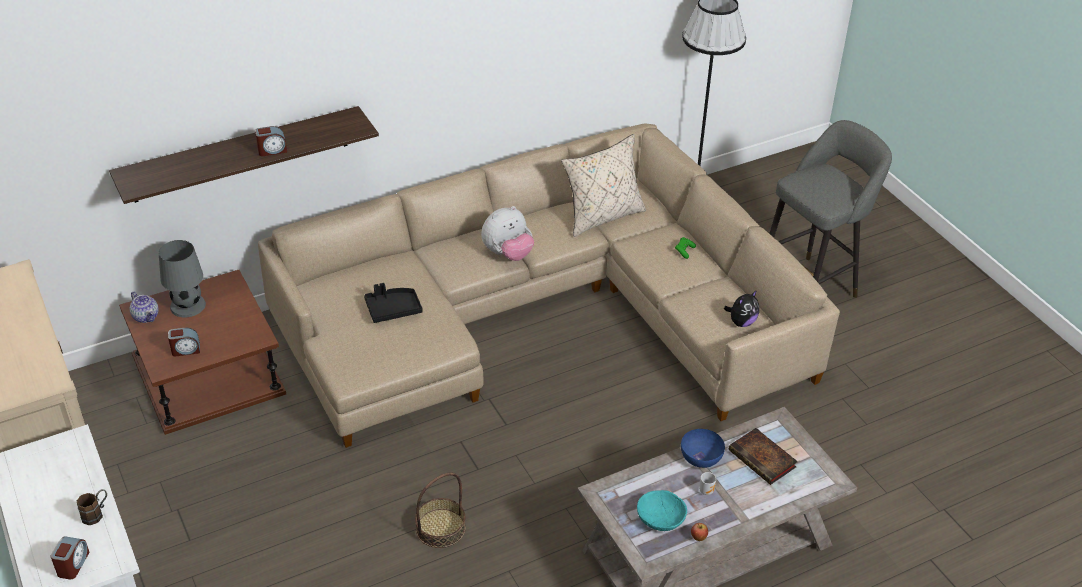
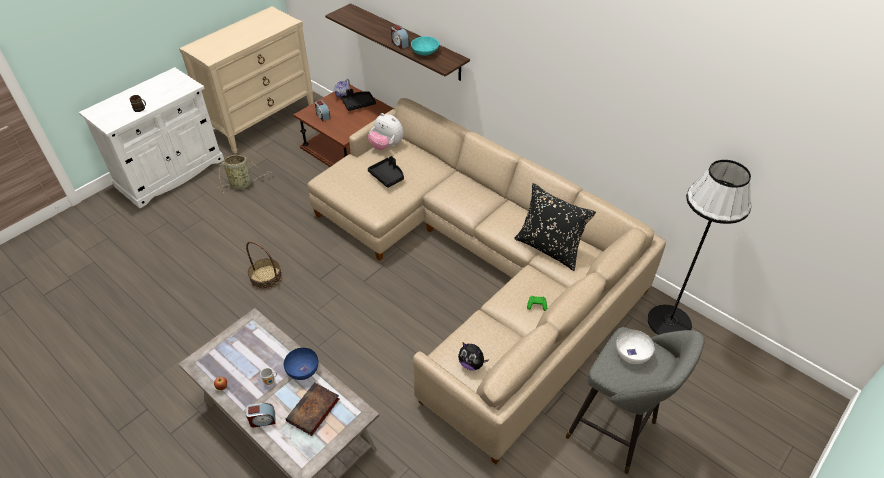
camera: 70 degrees right, 5 degrees up
(73, 564) = (107, 114): alarm clock -> alarm clock (262, 420)
(187, 305) = (358, 104): grey table lamp -> black tray
(206, 524) = (243, 184): none -> basket
(507, 254) = (475, 211): plush toy -> plush toy (386, 146)
(602, 216) = (549, 248): beige pillow -> black pillow
(661, 519) = (236, 360): turquoise bowl -> turquoise bowl (425, 52)
(817, 184) = (631, 354): none -> white bowl

